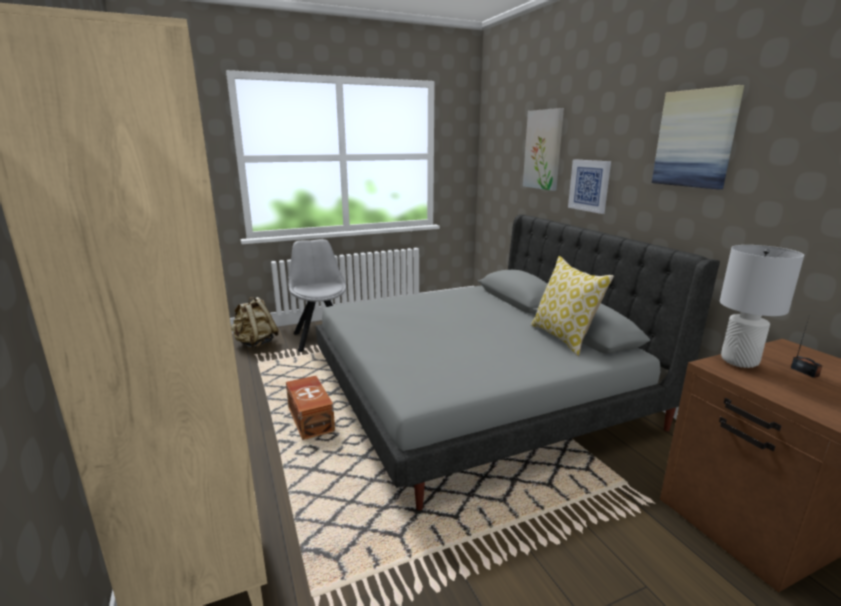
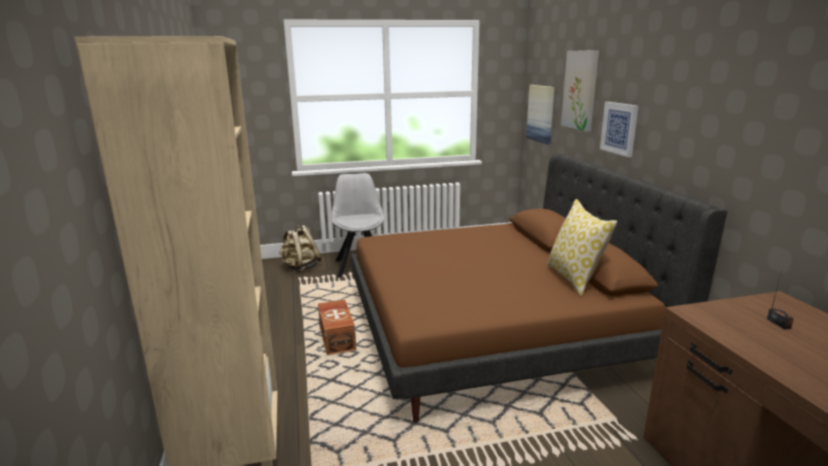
camera: 10 degrees right, 0 degrees up
(478, 393) = (496, 327): grey bed -> brown bed
(695, 139) = (710, 88): picture -> picture (541, 113)
(738, 363) = (715, 311): grey table lamp -> none

